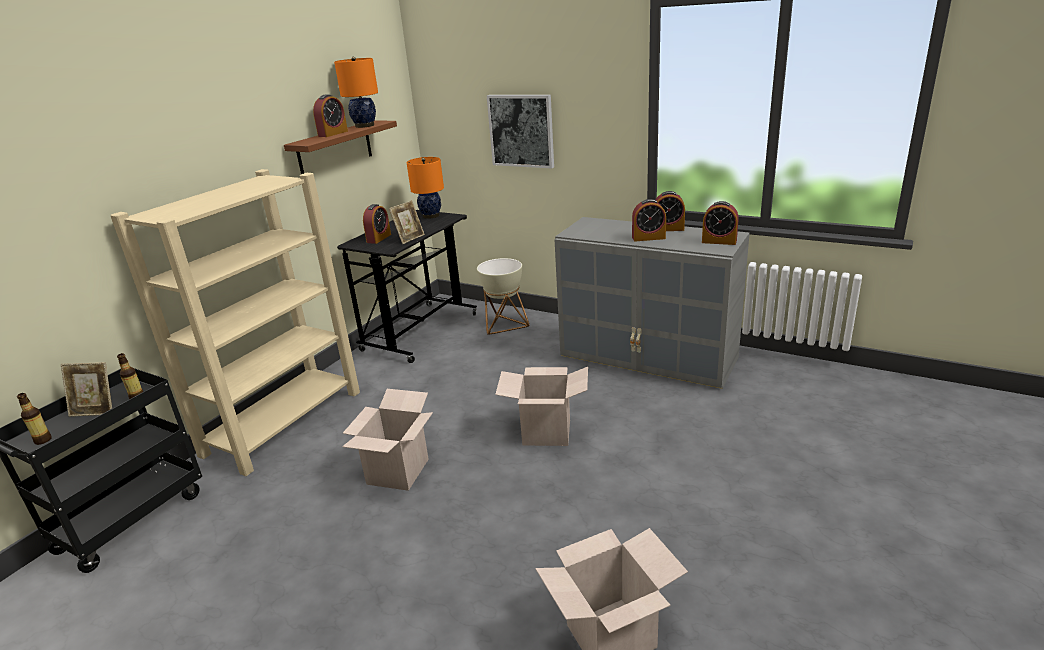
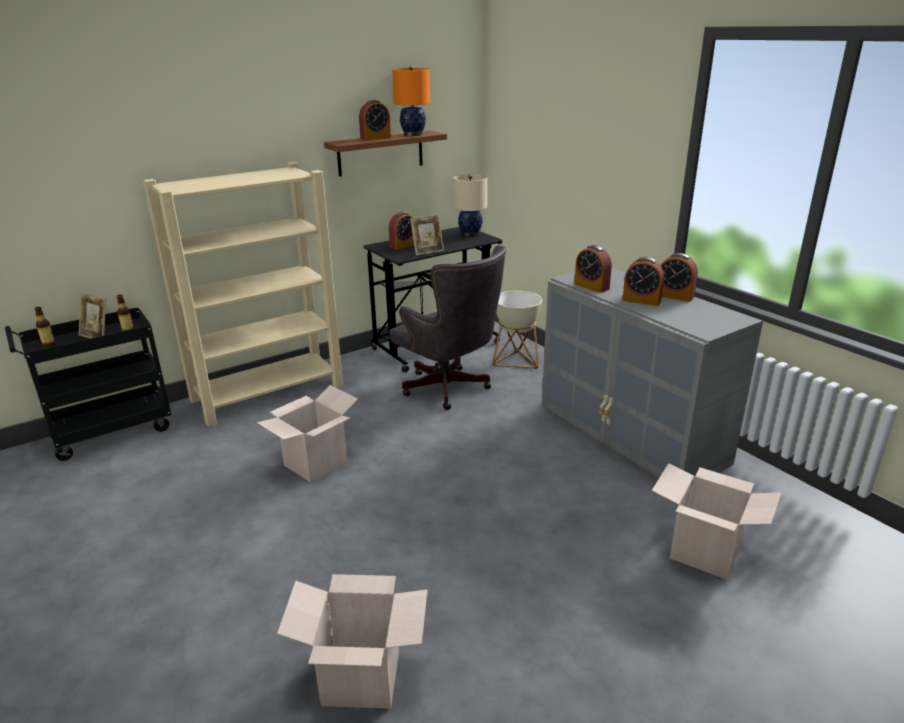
camera: 25 degrees right, 0 degrees up
(430, 216) = (470, 234): orange table lamp -> beige table lamp
(467, 366) = (449, 389): none -> grey office chair
(521, 131) = (568, 161): picture -> none
(546, 432) = (466, 474): cardboard box -> cardboard box (704, 553)
(719, 241) = (713, 322): alarm clock -> alarm clock (591, 286)

